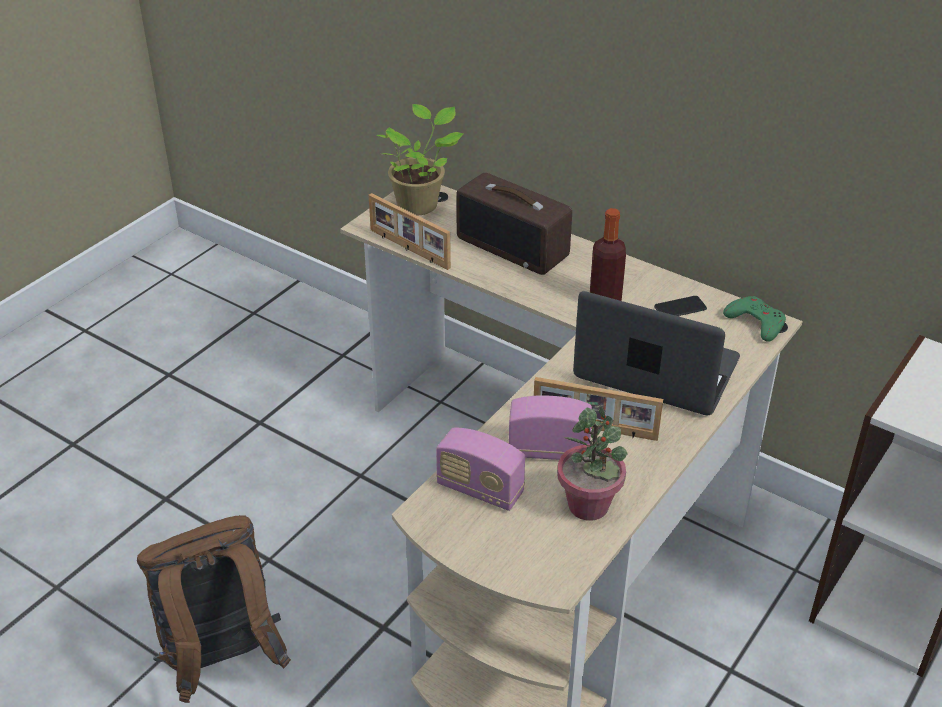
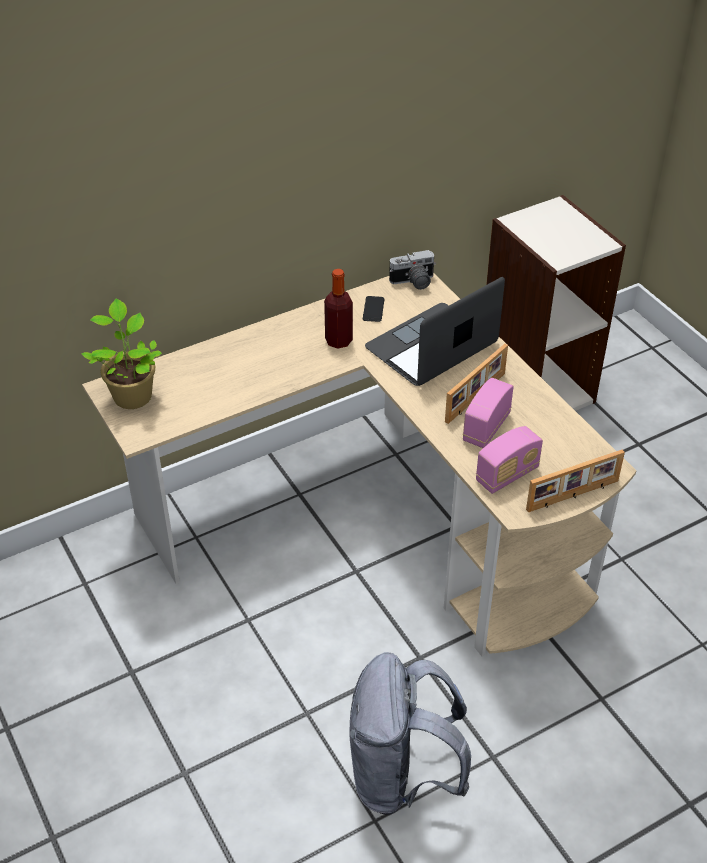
camera: 65 degrees left, 5 degrees up
(222, 662) = (402, 776): brown backpack -> grey backpack
(408, 249) = (192, 422): picture frame -> picture frame (573, 496)
(514, 247) = (236, 362): radio -> none
(589, 506) = (549, 428): potted plant -> none
(756, 322) = (413, 282): green game controller -> camera

